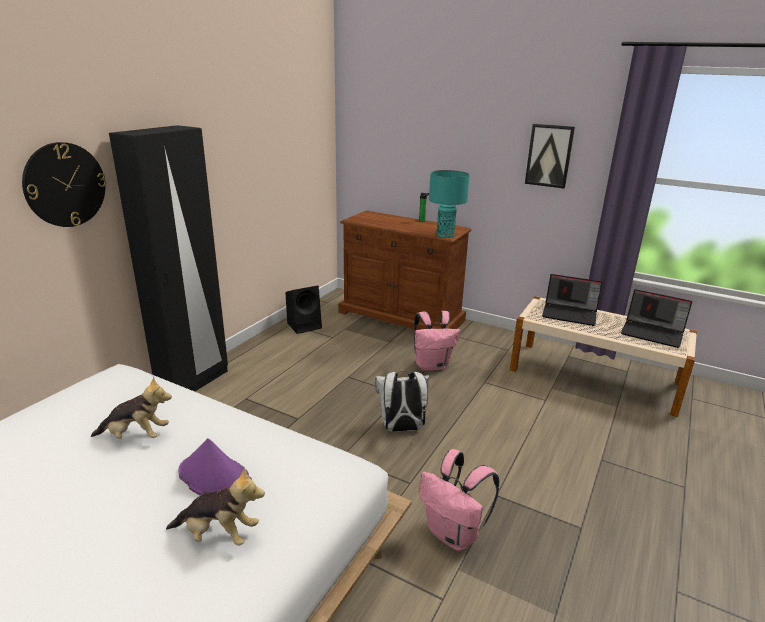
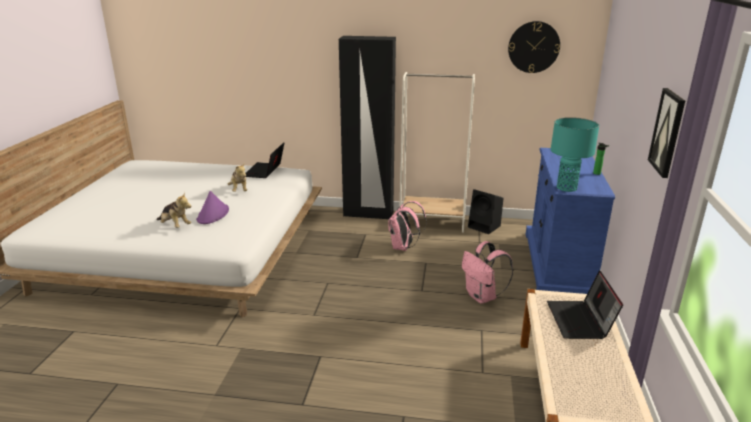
camera: 70 degrees right, 0 degrees up
(65, 185) = (312, 61): wall clock -> wall clock (533, 47)
(218, 534) = (175, 226): plush toy -> plush toy turned 45 degrees counterclockwise
(266, 349) = (432, 223): none -> clothes rack
(401, 428) = (374, 299): white backpack -> none
(402, 316) = (559, 265): brown dresser -> blue dresser
(454, 534) = (271, 342): pink backpack -> pink backpack (403, 247)
(653, 333) = (596, 387): laptop -> laptop (265, 171)

